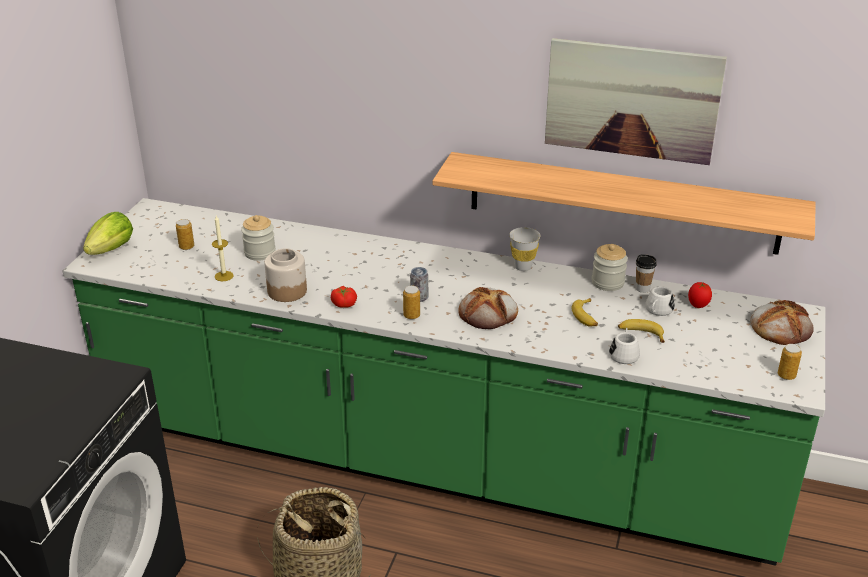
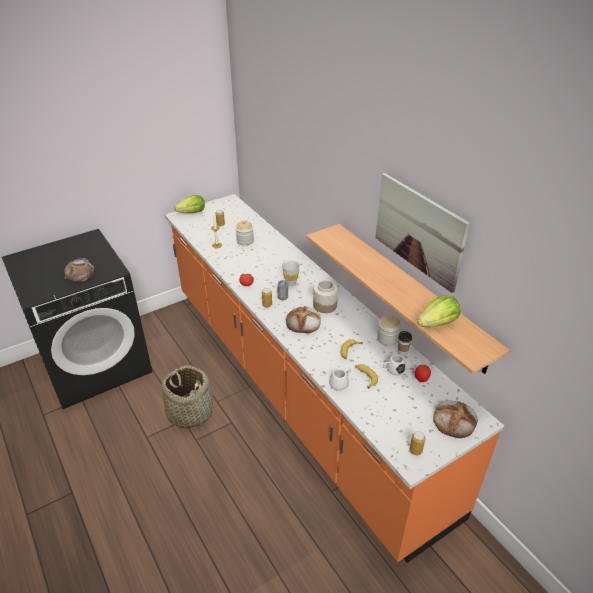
camera: 40 degrees right, 5 degrees up
(60, 409) = (80, 274): none -> bread
(287, 291) = (232, 265): jar -> jar (325, 305)
(434, 458) = (296, 389): green counter -> orange counter
(523, 267) = (354, 307): white cup -> white cup (291, 283)
(720, 208) = (437, 323): none -> lettuce

